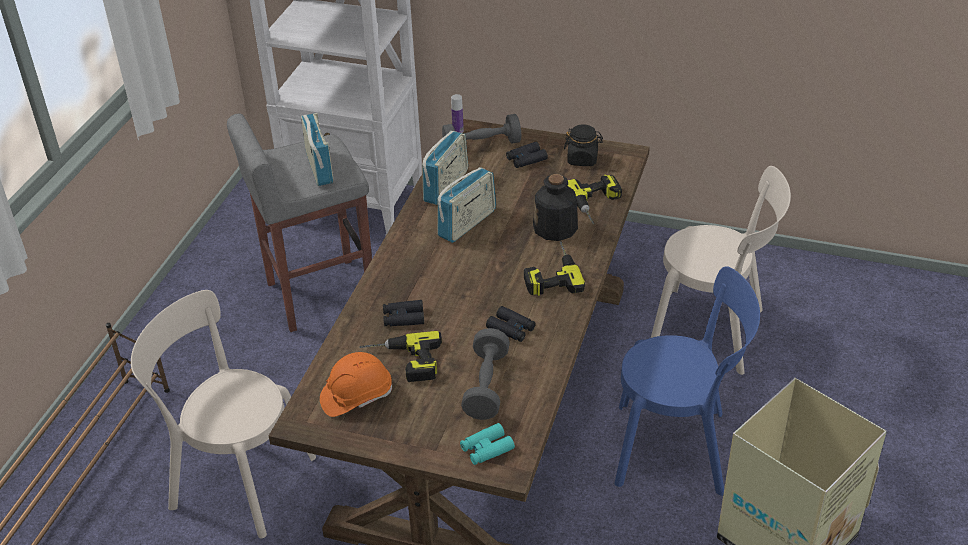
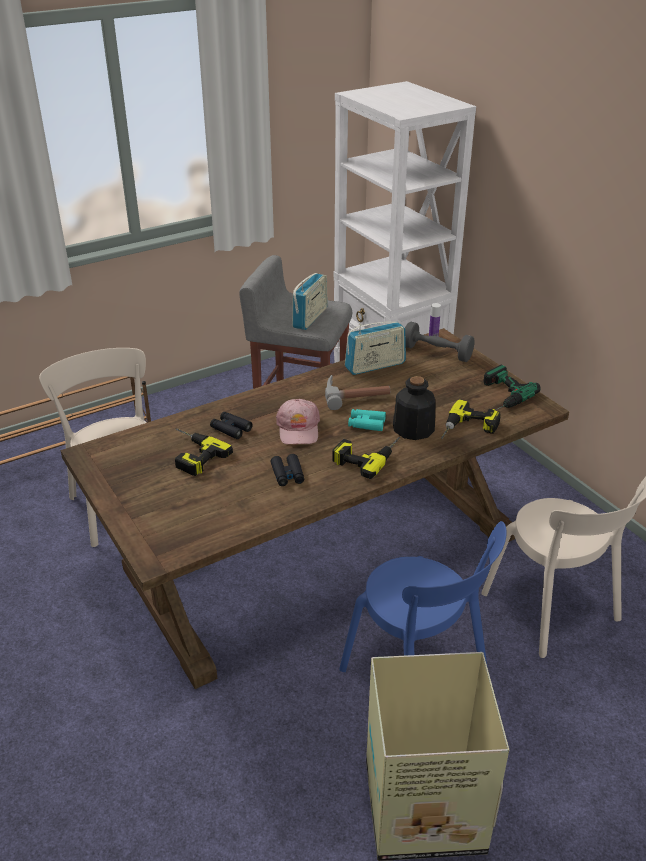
camera: 40 degrees right, 5 degrees down
(356, 396) = (136, 457): orange hard hat -> none
(462, 282) = (298, 428): none -> pink cap
(467, 223) = (355, 395): radio -> hammer
(486, 386) = (219, 500): grey dumbbell -> none
(486, 449) = (161, 538): turquoise binoculars -> turquoise binoculars (366, 424)
(526, 159) = (457, 375): black binoculars -> none
(582, 159) = (500, 395): black jar -> power drill

